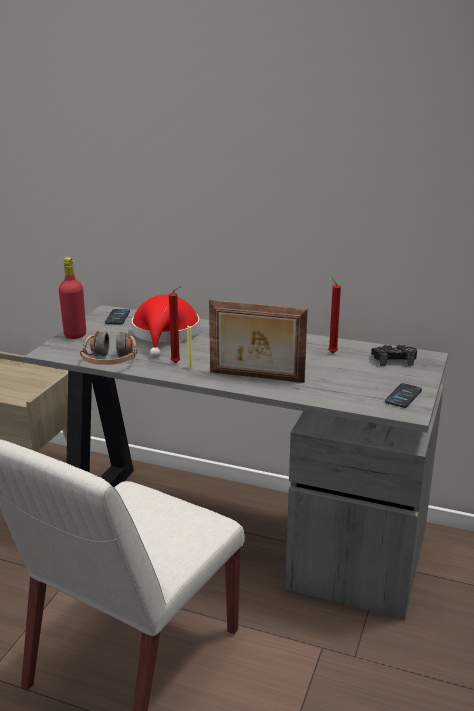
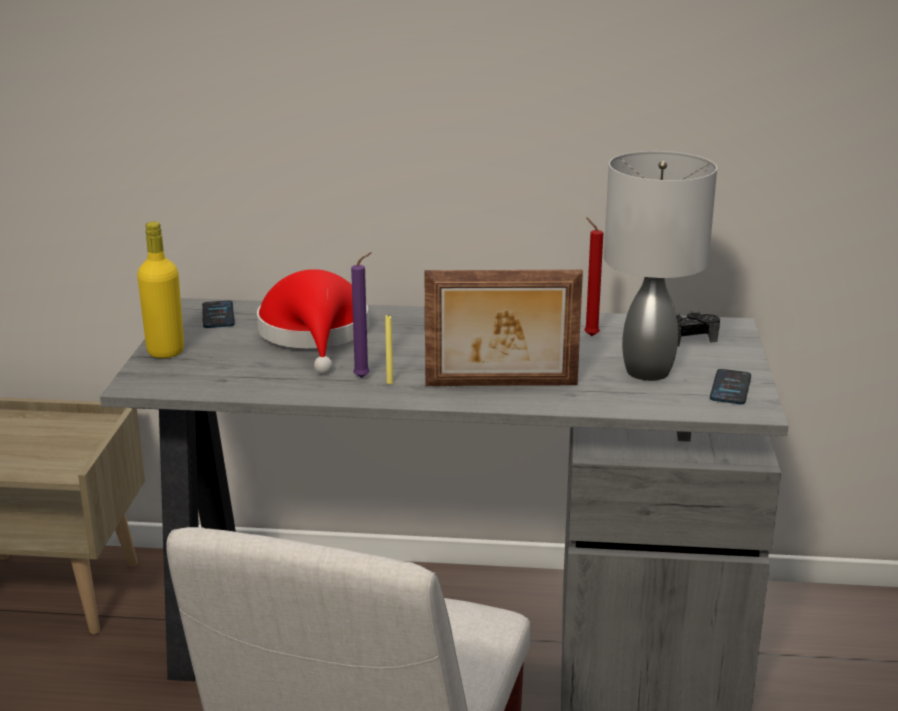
camera: 15 degrees left, 0 degrees up
(75, 335) = (165, 351): red bottle -> yellow bottle
(110, 361) = (254, 387): headphones -> none
(177, 363) = (364, 377): red candle -> purple candle
(356, 379) = (649, 371): none -> grey table lamp

